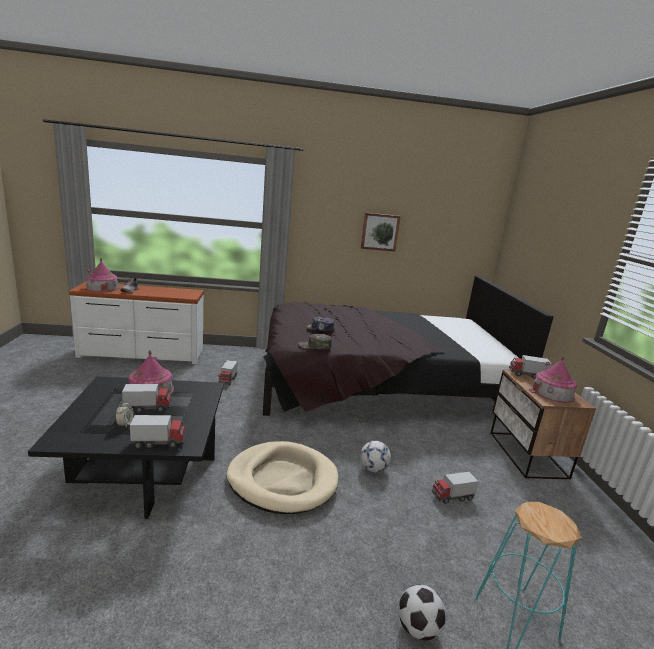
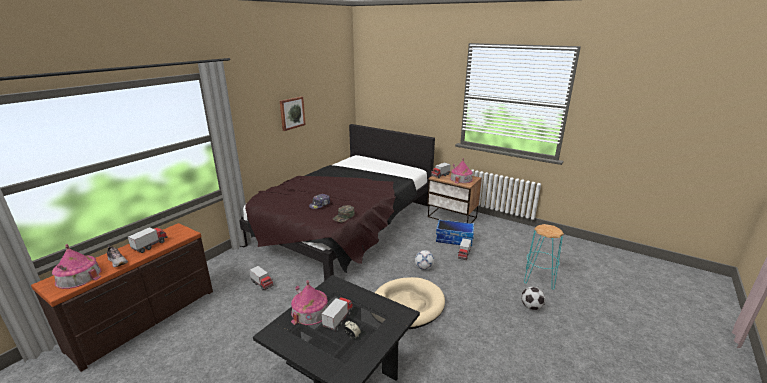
camera: 50 degrees left, 5 degrees up
(142, 354) = (146, 319): white dresser -> brown dresser
(159, 443) = (390, 325): toy truck -> toy truck (150, 245)
(476, 475) = (454, 239): none -> storage box

